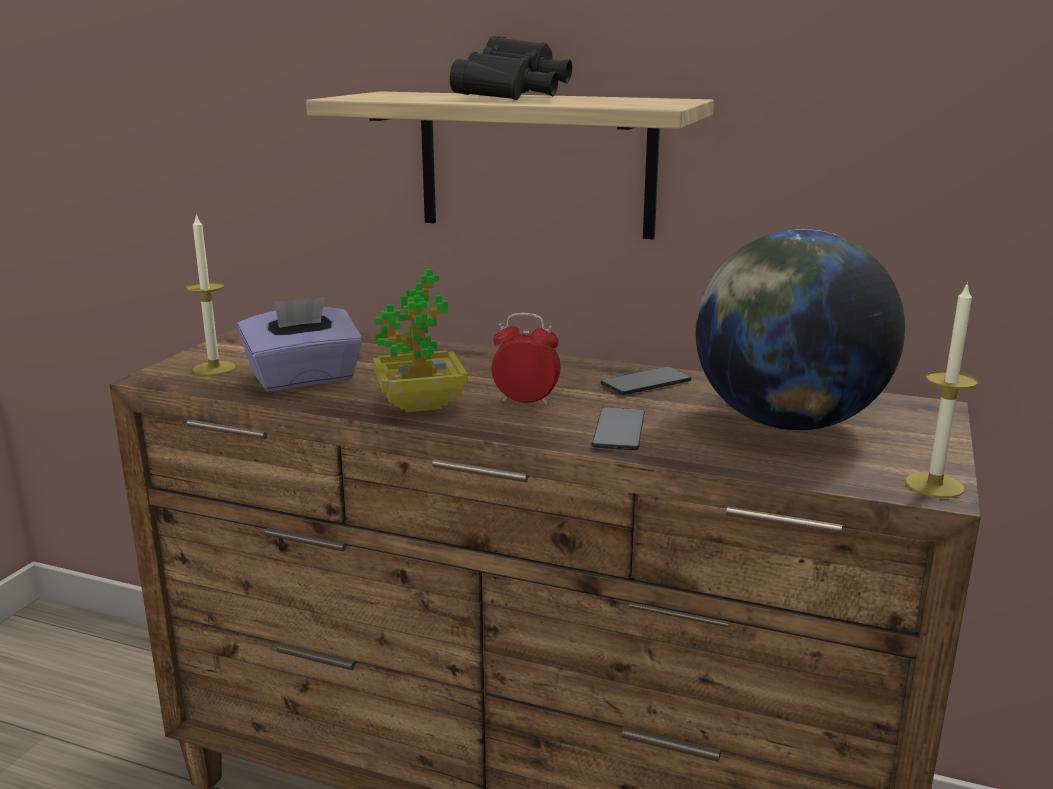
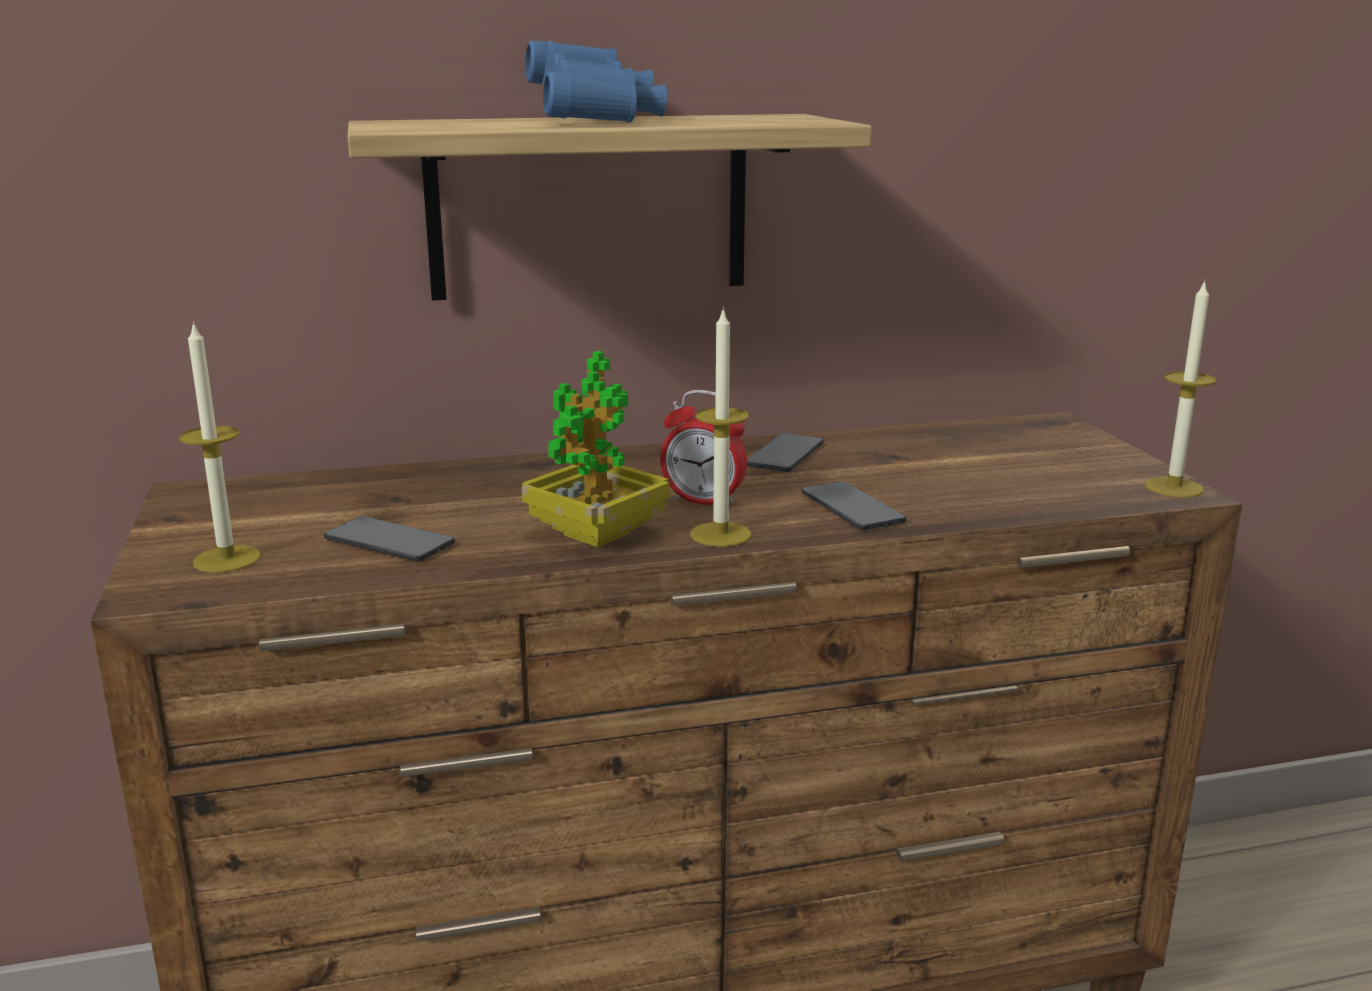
camera: 35 degrees left, 0 degrees up
(304, 379) = (389, 542): purple tissue box -> phone
(494, 424) = (720, 534): none -> candle
(514, 97) = (595, 119): black binoculars -> blue binoculars
(525, 401) = (703, 501): alarm clock -> alarm clock turned 135 degrees counterclockwise
(786, 422) = (974, 463): globe -> none

